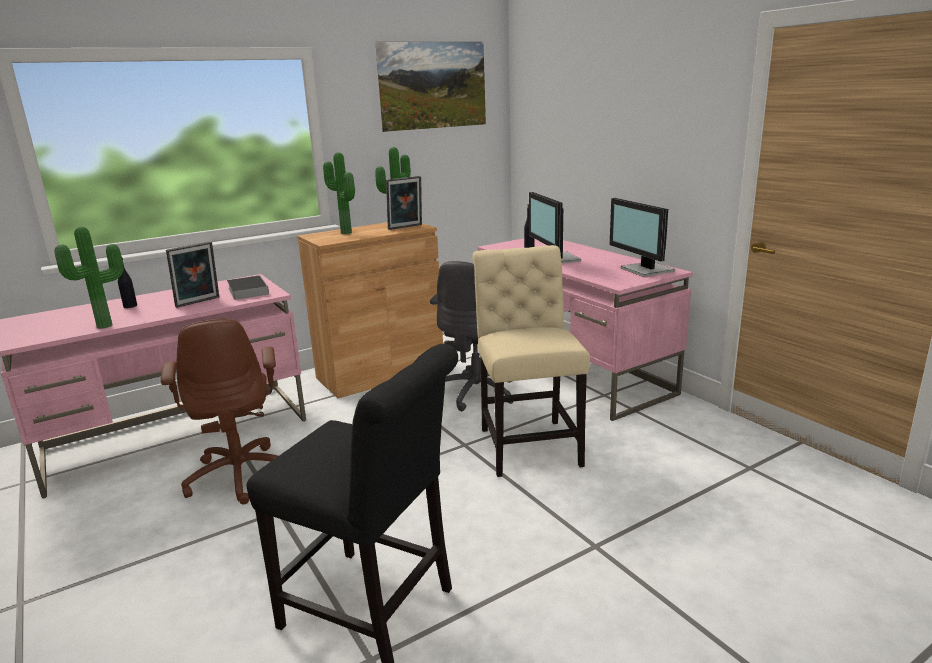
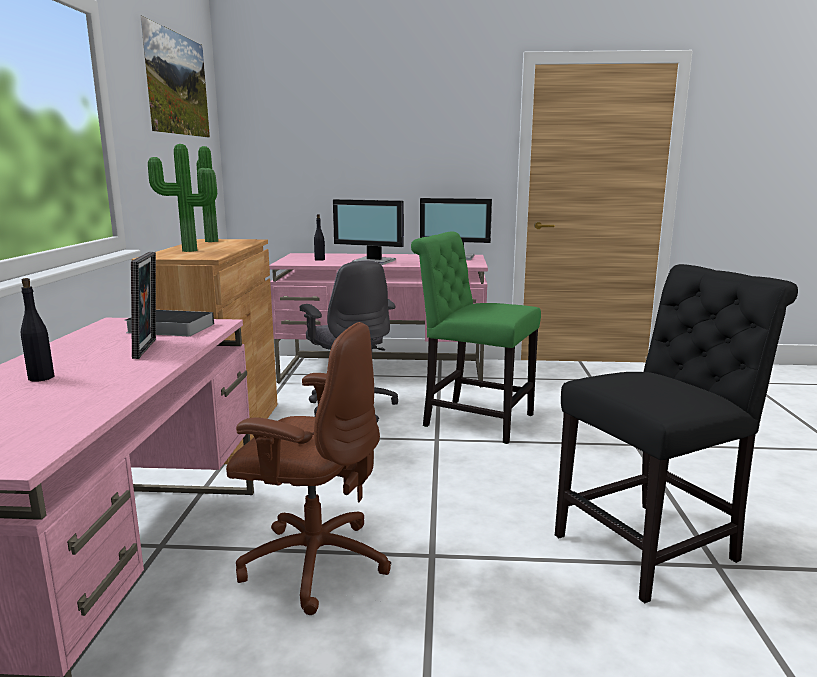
camera: 55 degrees left, 5 degrees down
(106, 326) = (115, 396): potted plant -> none
(406, 227) = (236, 242): picture frame -> none
(528, 444) = (473, 419): beige chair -> green chair

